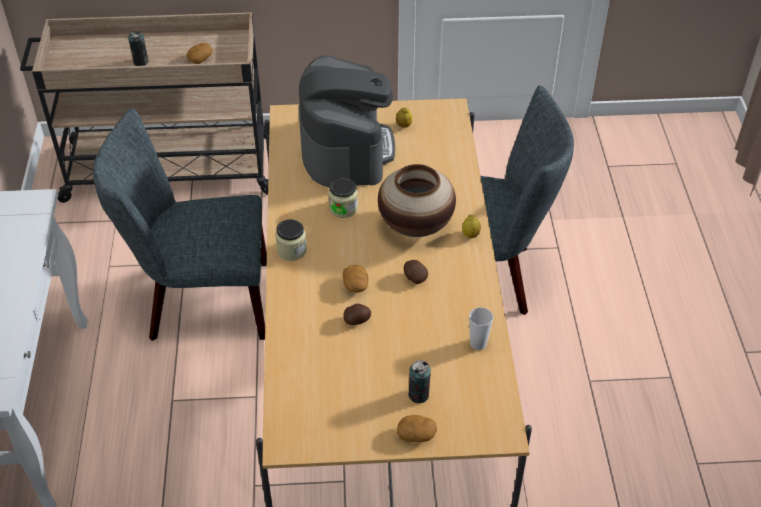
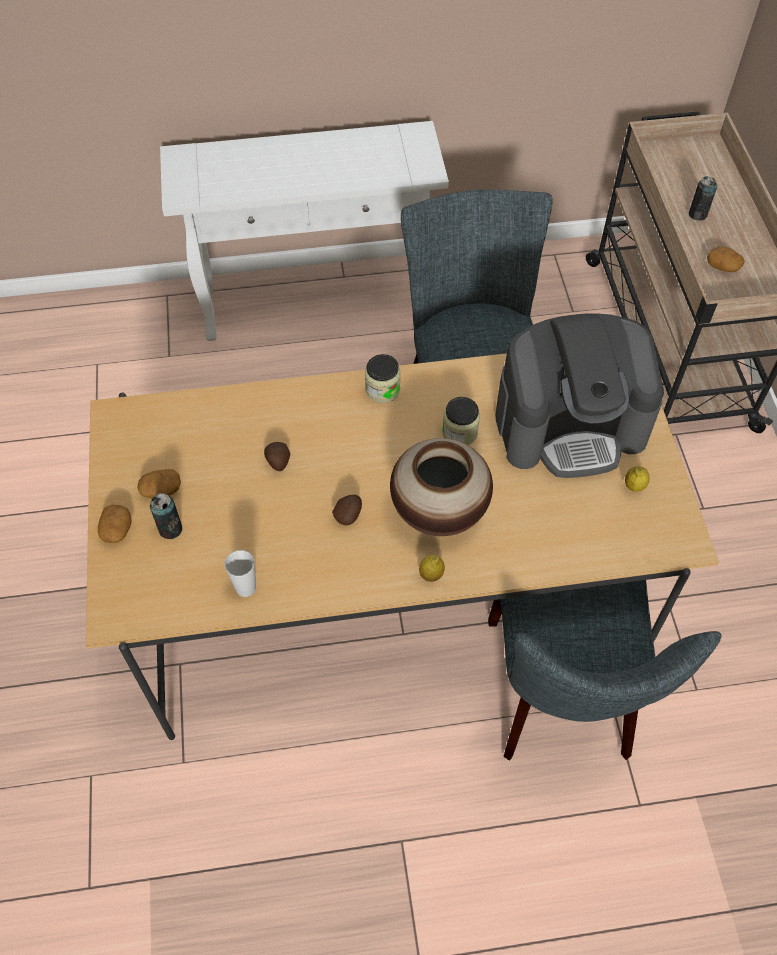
camera: 85 degrees right, 10 degrees up
(356, 285) = (332, 456): potato -> potato (161, 490)

